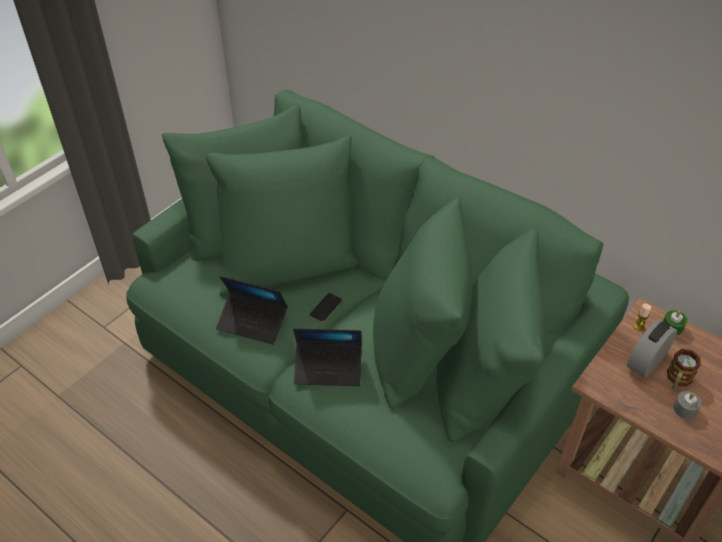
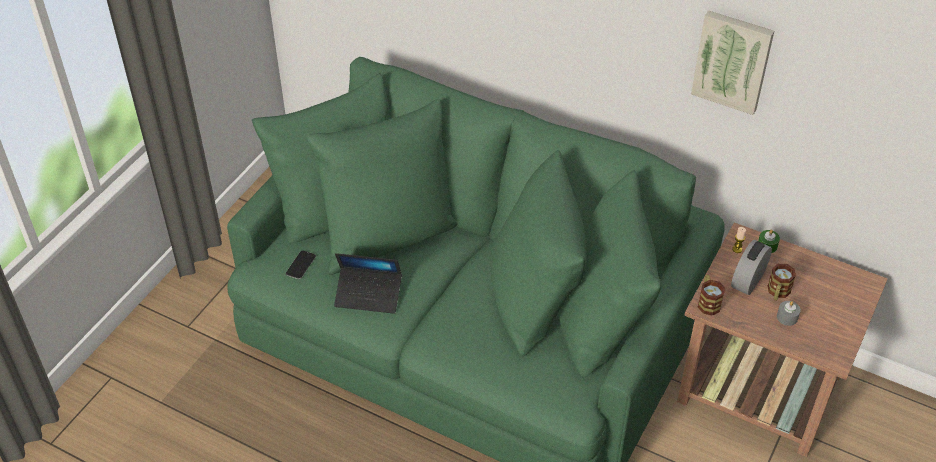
camera: 10 degrees left, 0 degrees up
(326, 308) = (437, 272): phone -> phone (301, 265)
(328, 368) = (453, 328): laptop -> none
(598, 379) = (707, 302): none -> mug
(660, 119) = (732, 60): none -> picture

